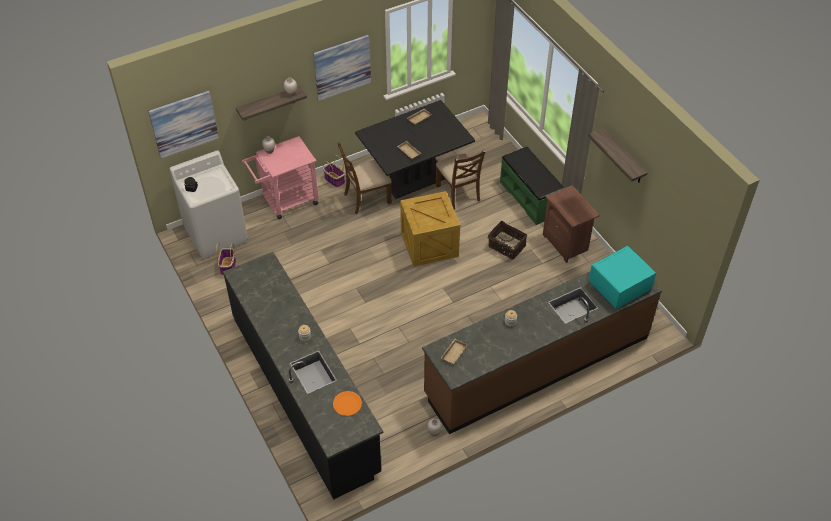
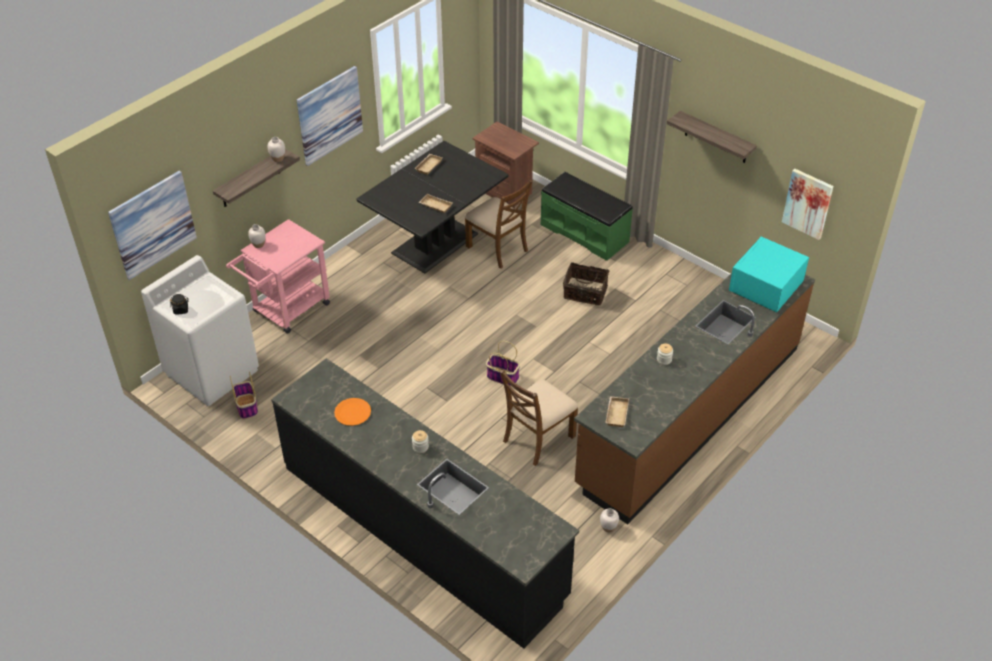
camera: 20 degrees left, 5 degrees down
(334, 180) = (336, 271): basket -> basket (502, 377)
(347, 404) = (517, 511): orange plate -> orange plate (352, 412)
(366, 198) = (388, 281): brown chair -> brown chair (538, 438)
(430, 244) = (493, 314): crate -> none
(566, 243) = (652, 272): brown nightstand -> brown nightstand (506, 192)
(675, 229) = (807, 203): none -> picture

